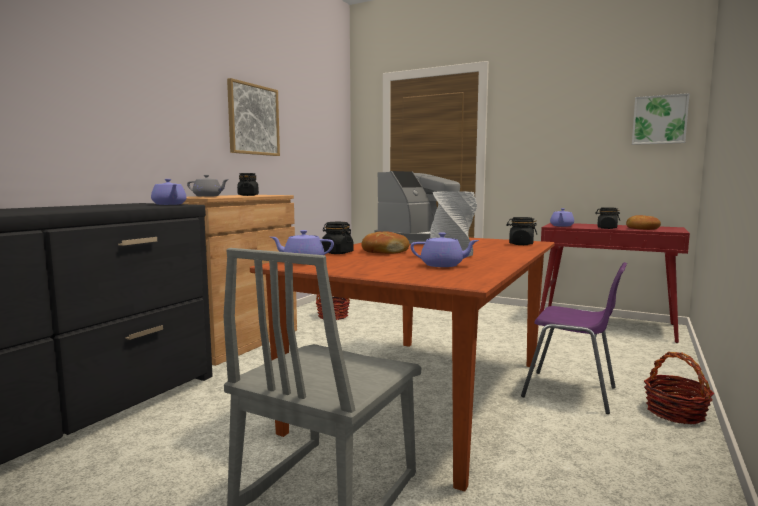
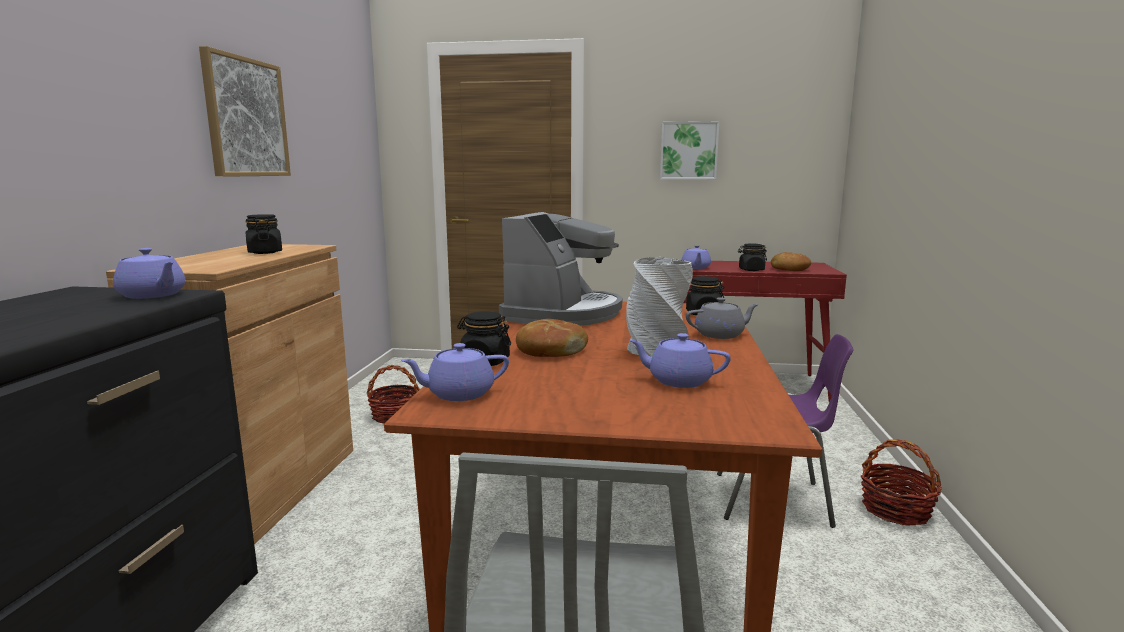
camera: 20 degrees left, 5 degrees up
(208, 196) = (198, 261): grey teapot -> grey teapot (720, 335)
(443, 265) = (678, 381): purple teapot -> purple teapot turned 150 degrees counterclockwise
(659, 120) = (797, 132): picture -> picture (688, 150)

